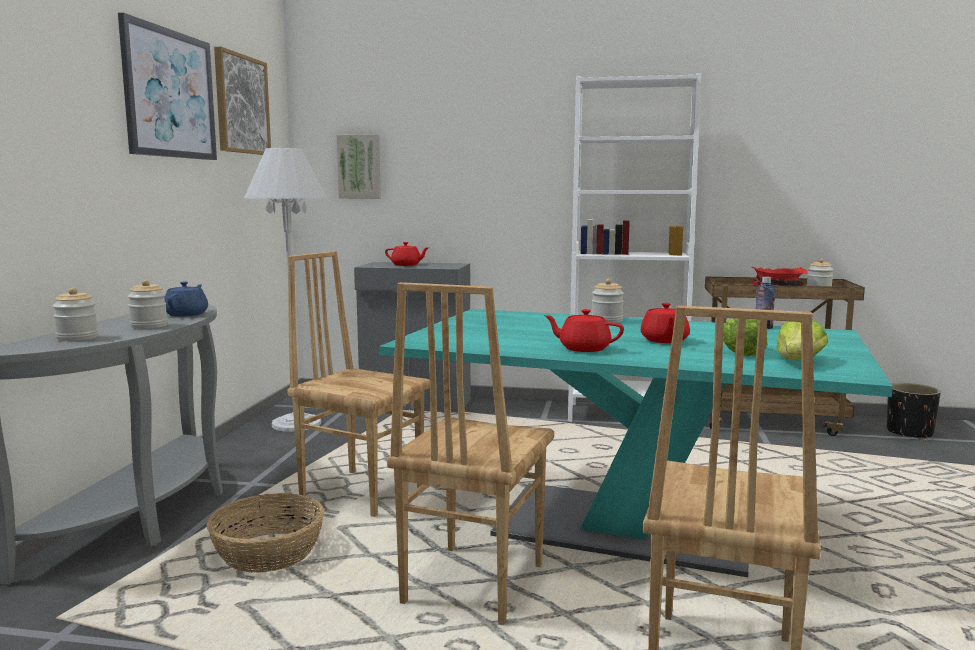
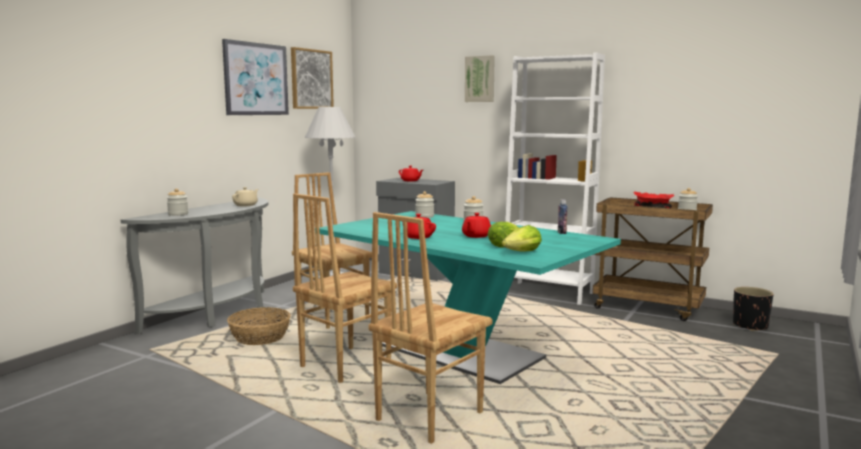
camera: 20 degrees right, 0 degrees up
(149, 326) = (218, 210): jar -> jar (424, 216)
(187, 314) = (246, 205): blue teapot -> beige teapot
(359, 167) = (391, 115): picture -> picture (480, 79)

